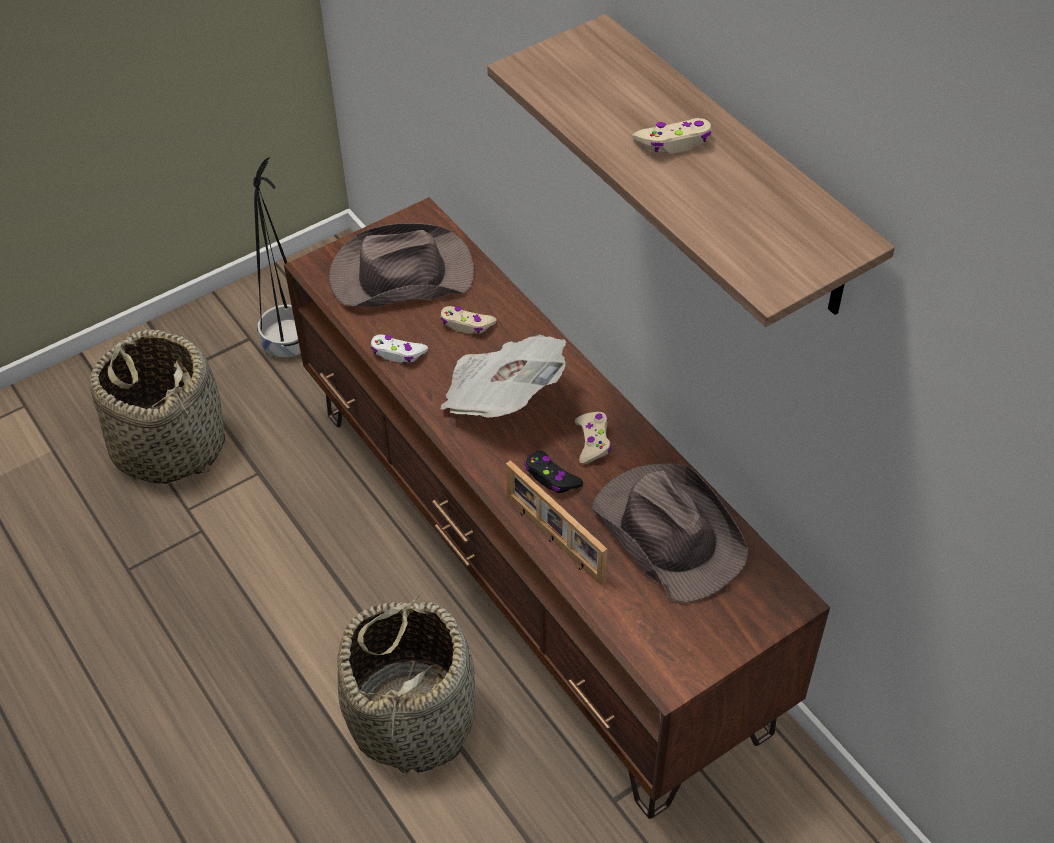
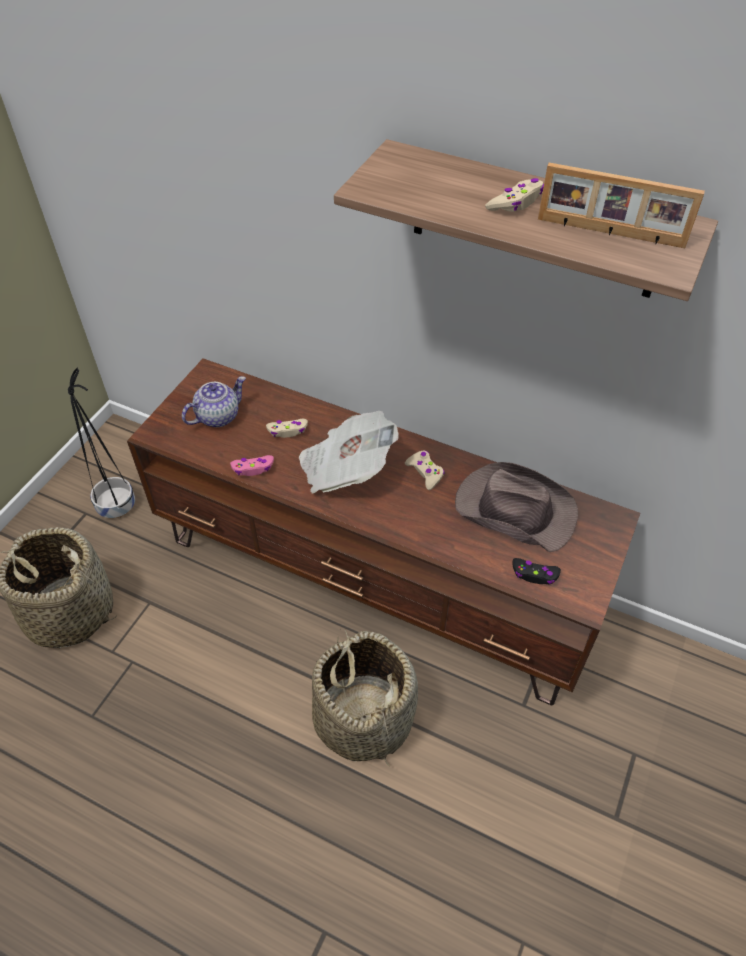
camera: 30 degrees left, 0 degrees up
(398, 353) = (253, 468): white game controller -> pink game controller
(400, 275) = (218, 416): brown hat -> teapot
(551, 477) = (416, 507): black game controller -> black game controller (534, 574)
(553, 540) = (447, 548): picture frame -> picture frame (610, 233)

